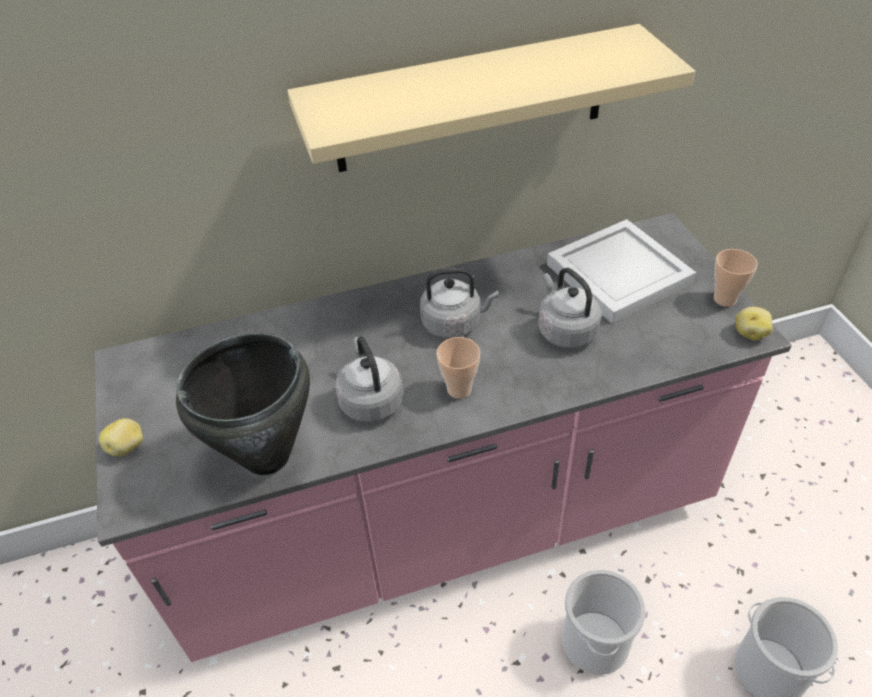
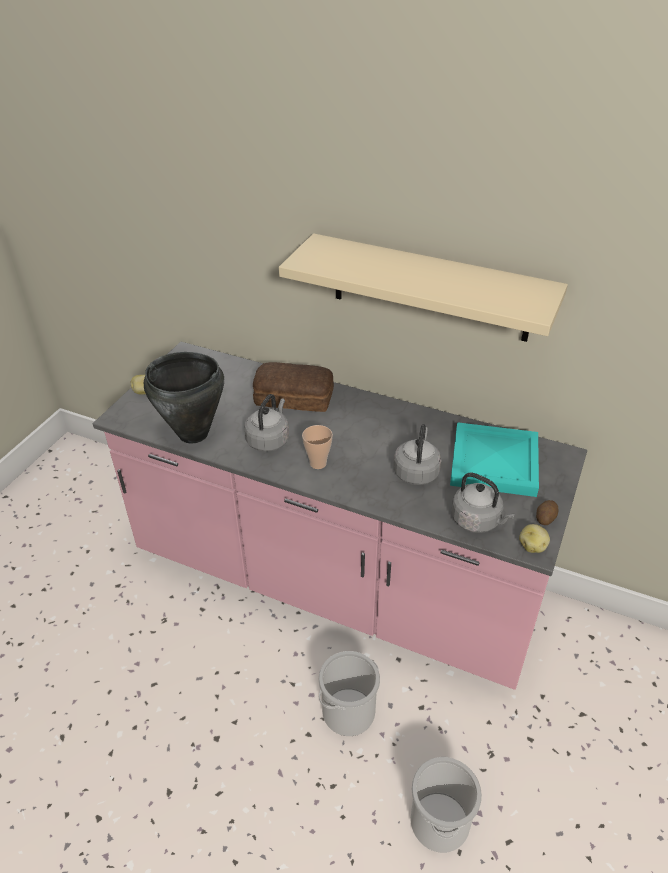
camera: 40 degrees right, 5 degrees down
(338, 332) = (295, 398): none -> bread
(454, 323) = (359, 430): grey kettle -> grey kettle (478, 520)
(618, 275) = (493, 463): white tray -> turquoise tray
(724, 299) = (545, 518): cup -> potato

